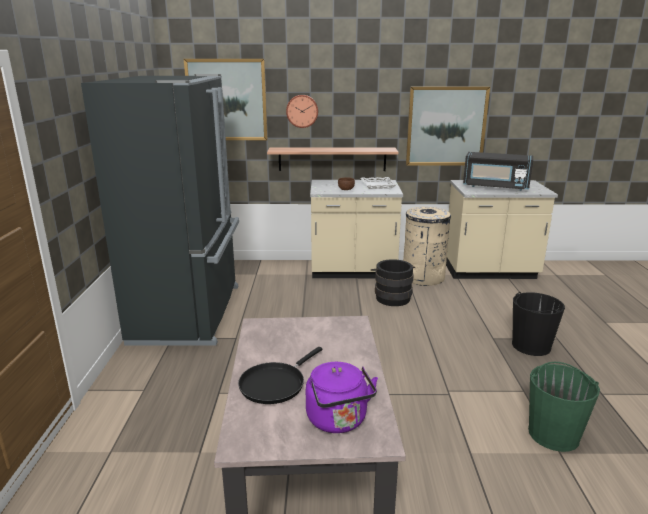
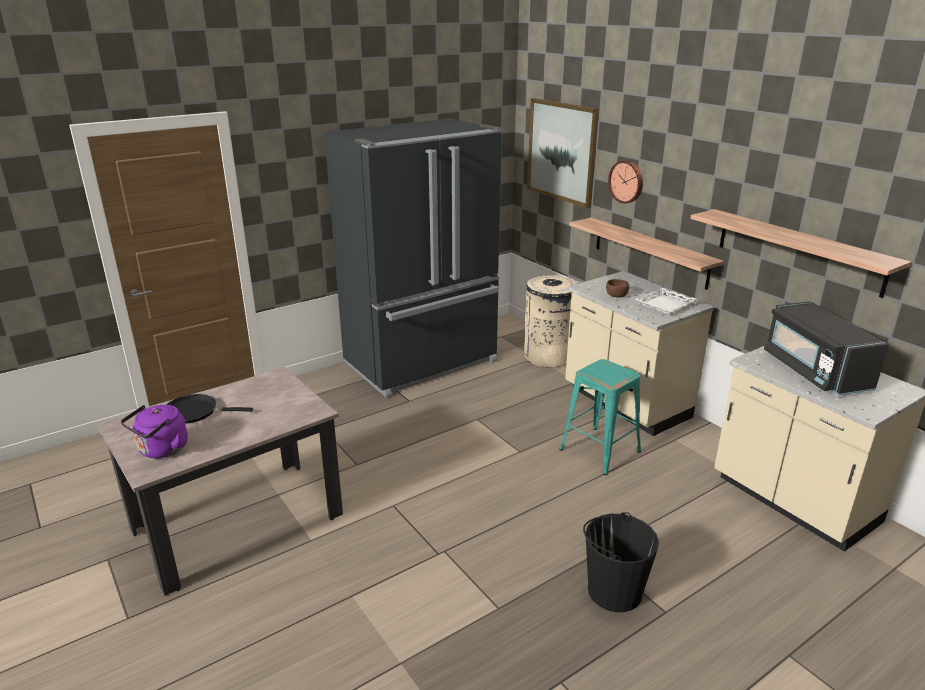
camera: 55 degrees right, 5 degrees up
(391, 297) = (600, 450): black bucket -> turquoise stool
(423, 277) = (686, 453): beige trash can -> beige trash can (548, 356)
(446, 126) = (798, 251): picture -> shelf
(553, 434) = (431, 651): green bucket -> none

